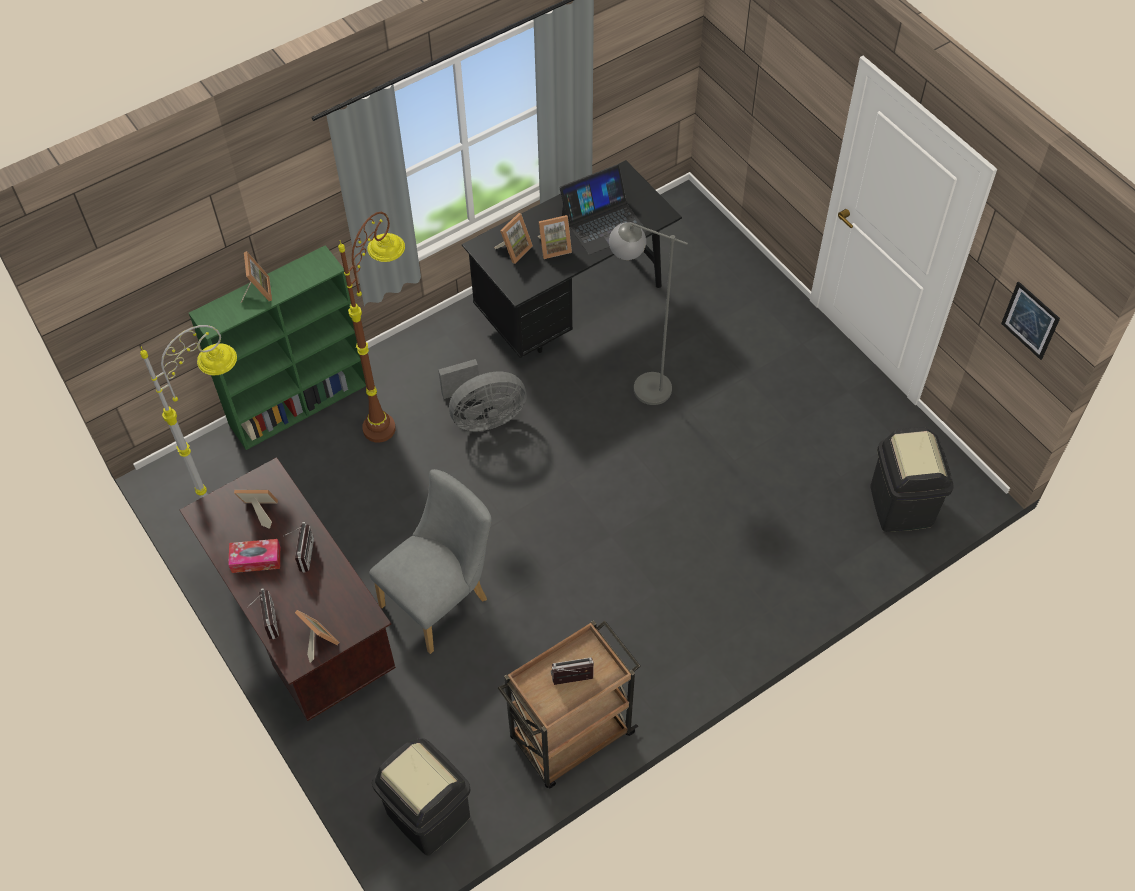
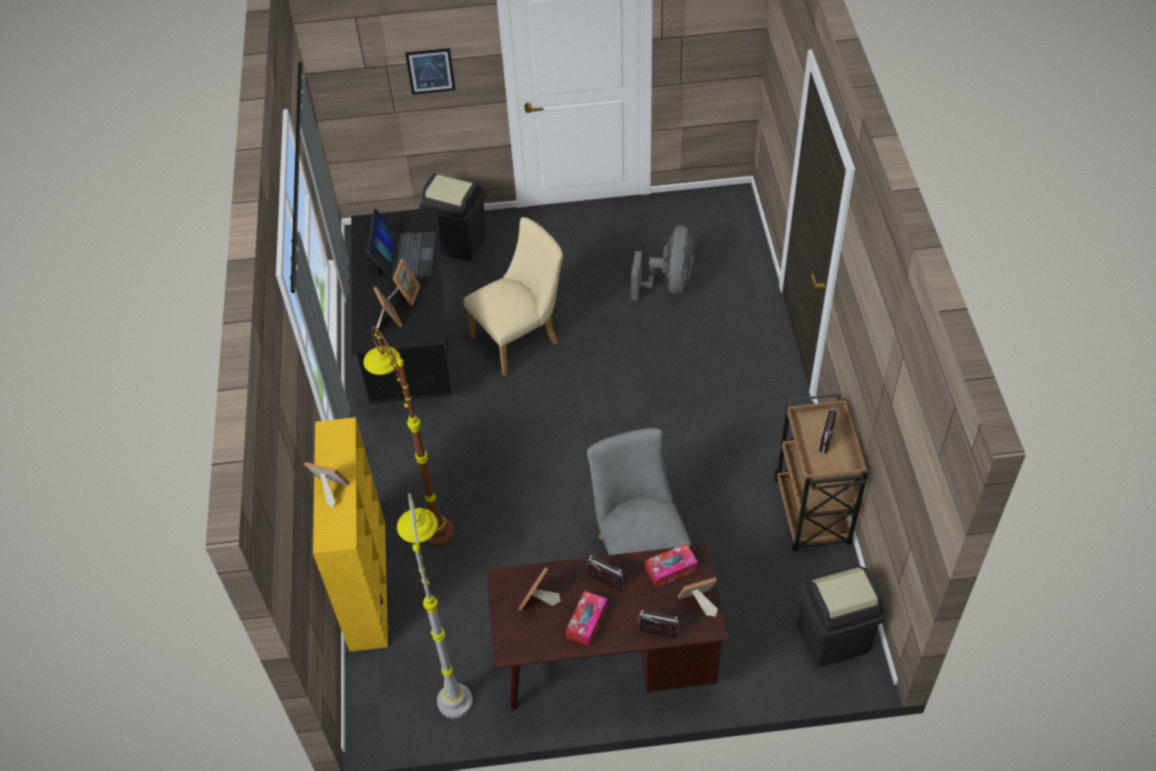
camera: 60 degrees left, 5 degrees down
(300, 403) = (367, 583): green bookcase -> yellow bookcase
(345, 603) = (671, 569): none -> tissue box
(484, 417) = (479, 452): grey fan -> grey fan (669, 284)
(639, 384) = (520, 338): grey floor lamp -> beige chair
(900, 506) = (728, 239): black trash can -> black trash can (458, 243)
(1030, 320) = (724, 39): picture -> picture (430, 71)

